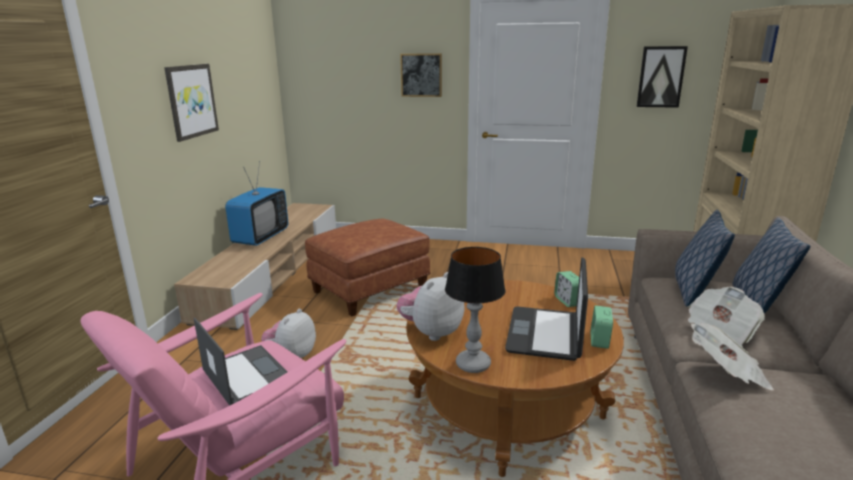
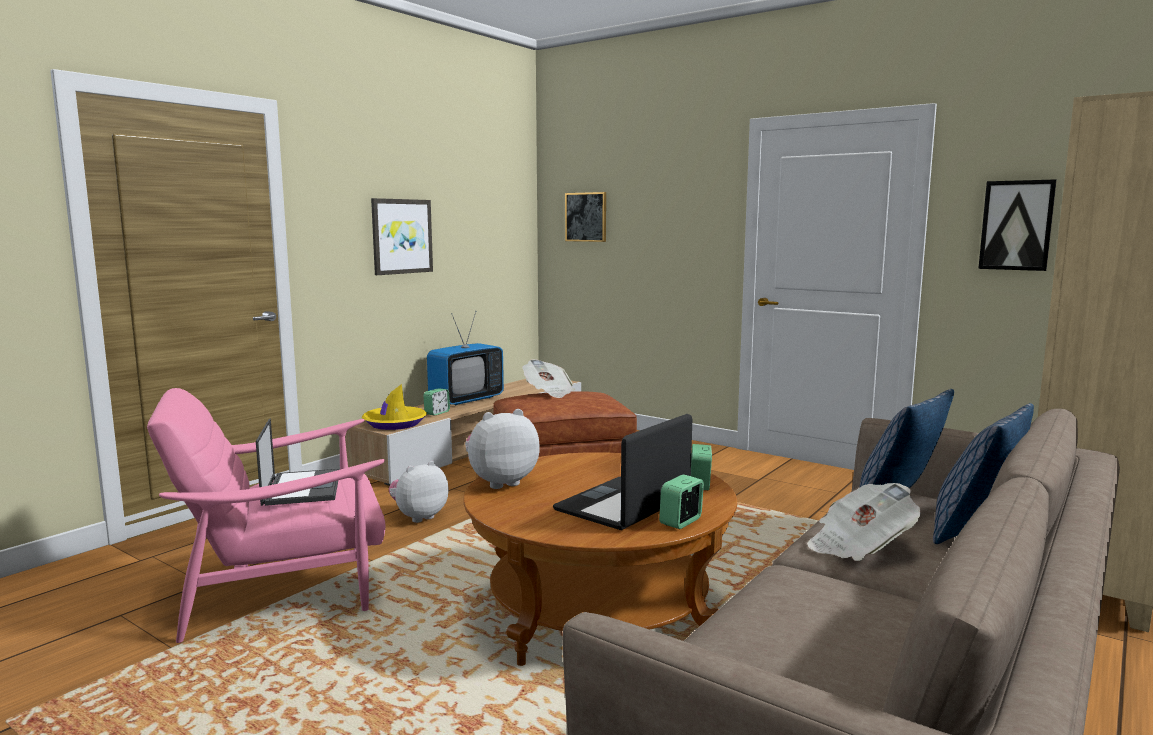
camera: 25 degrees right, 10 degrees down
(224, 274) = (394, 423): none -> yellow hat
(250, 256) = (437, 413): none -> alarm clock
(421, 75) = (688, 223): picture -> picture (586, 217)
(472, 365) = (503, 512): table lamp -> none
(728, 373) = (802, 578): newspaper -> newspaper (548, 392)

